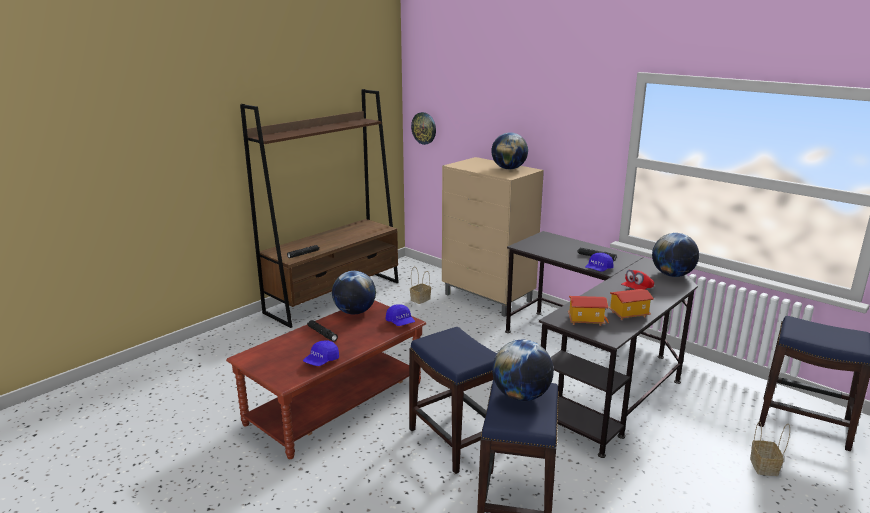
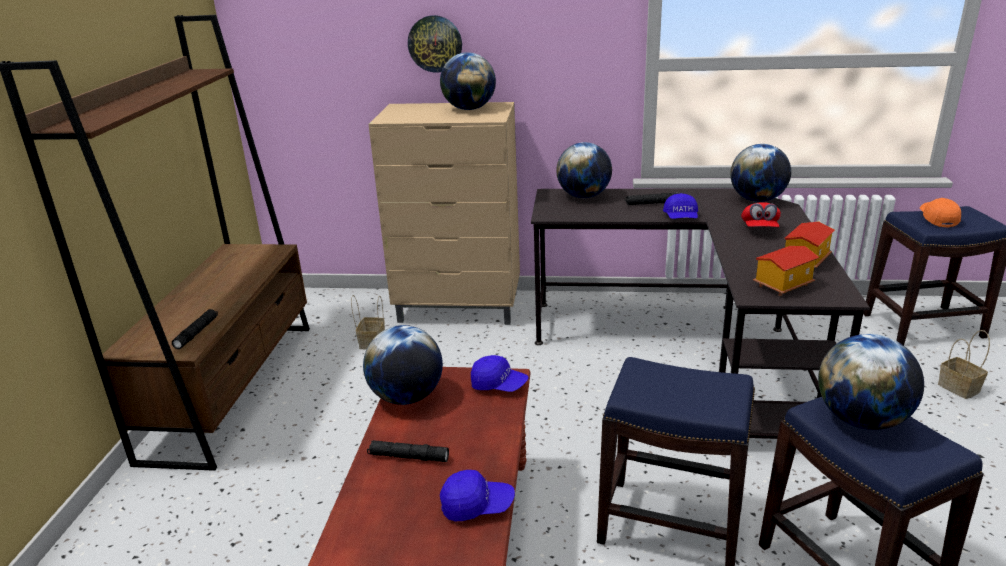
camera: 35 degrees left, 5 degrees up
(321, 361) = (477, 506): blue cap -> blue cap turned 90 degrees counterclockwise
(424, 128) = (277, 74): wall clock -> wall clock (435, 43)
(562, 242) = (584, 196): none -> globe
(815, 331) = (937, 219): none -> orange cap

